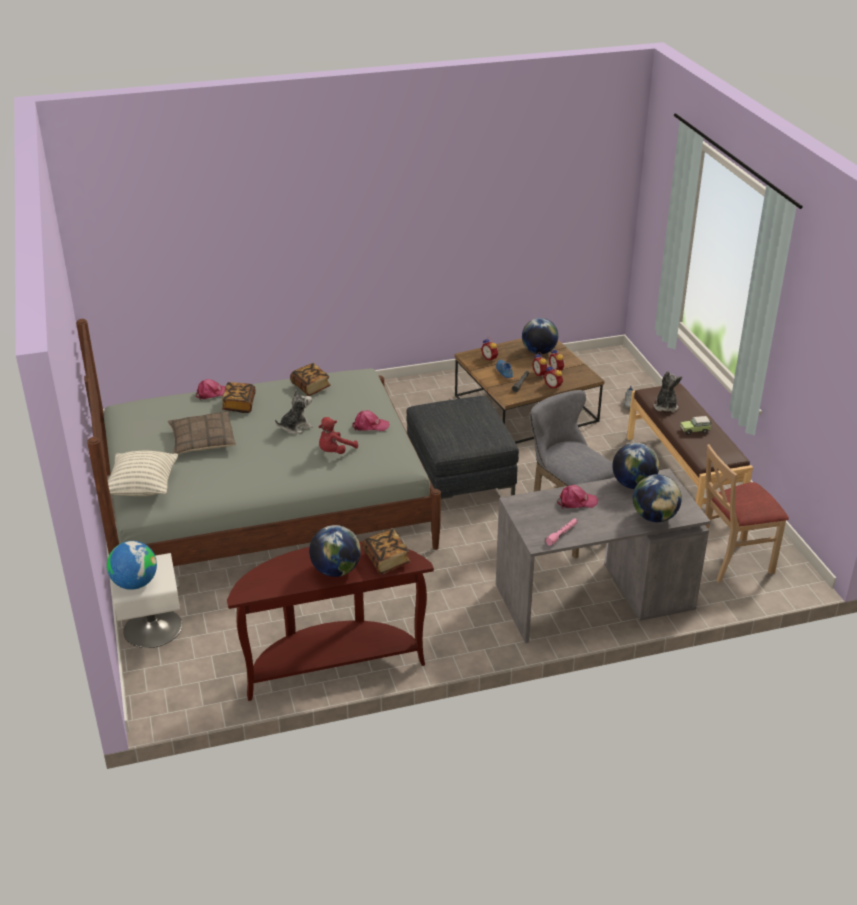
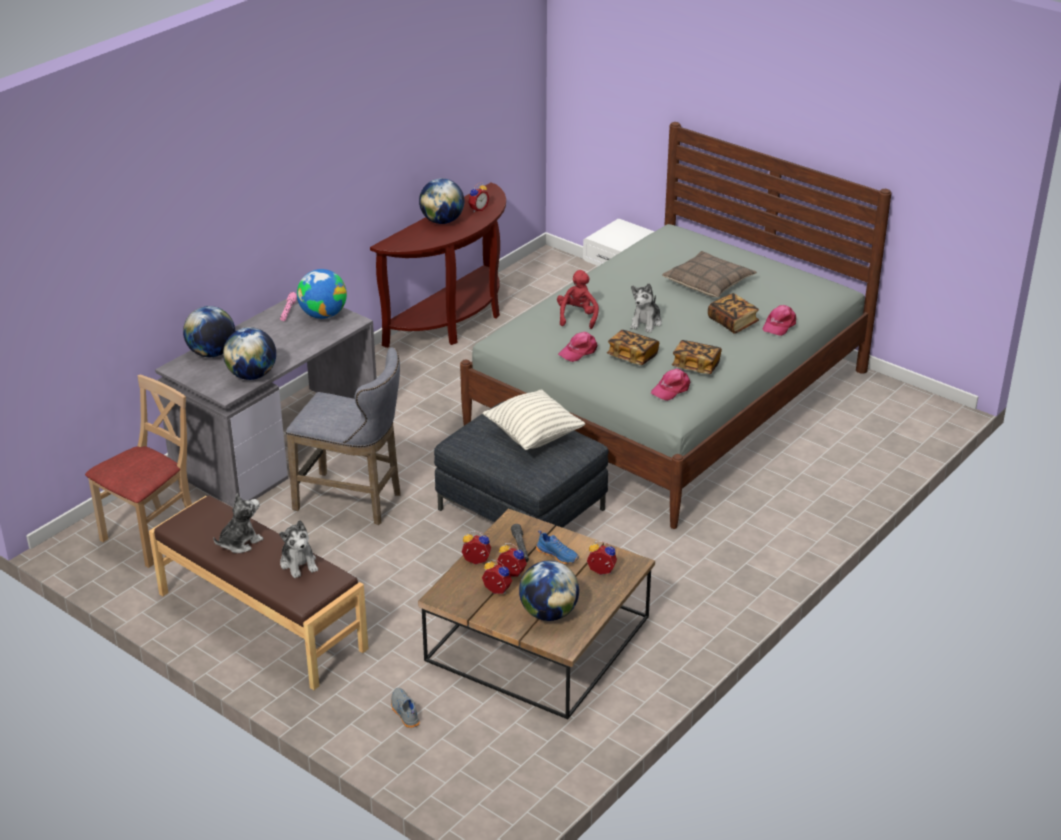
camera: 145 degrees right, 0 degrees up
(135, 583) = (618, 229): globe -> globe (323, 315)
(143, 488) = (691, 238): pillow -> pillow (533, 436)
(286, 572) = (477, 209): none -> alarm clock
(386, 560) = (412, 239): book -> book (632, 356)
(576, 502) = (296, 341): pink cap -> pink cap (671, 389)
(696, 430) = (240, 542): toy car -> plush toy

